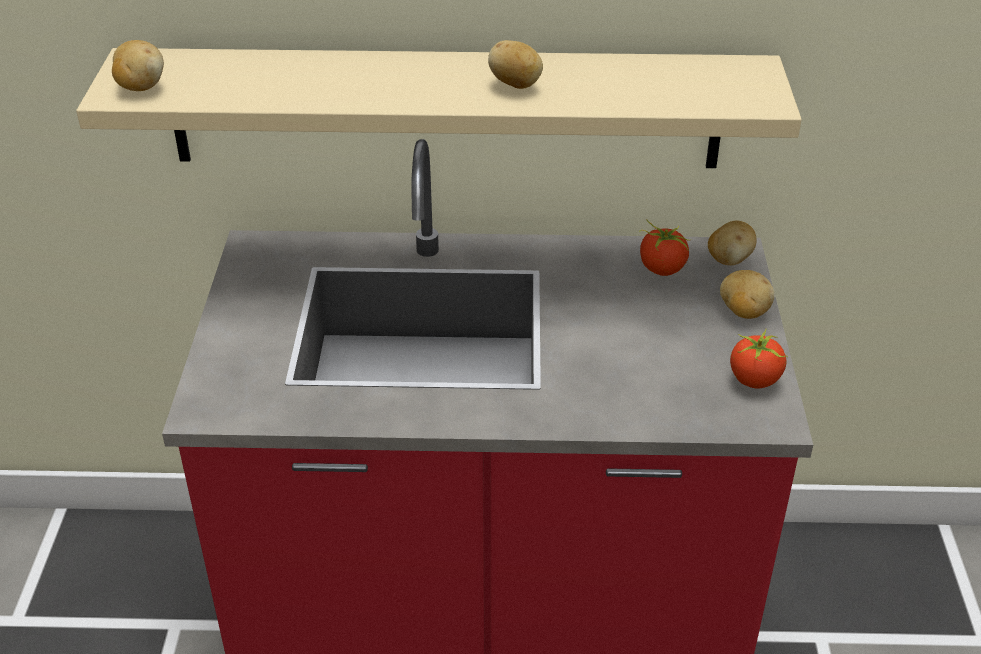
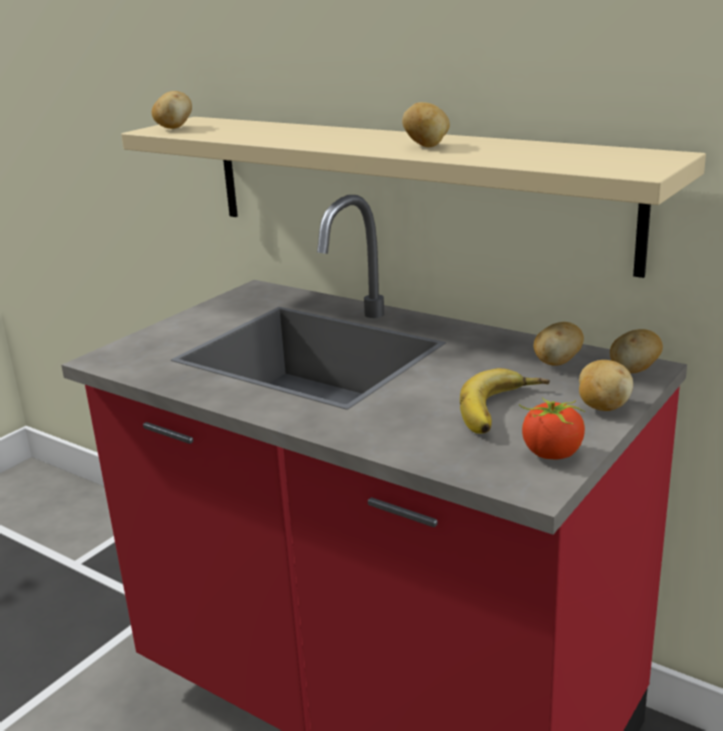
camera: 35 degrees right, 15 degrees down
(661, 269) = (557, 363): tomato -> potato
(674, 343) = (504, 411): none -> banana

